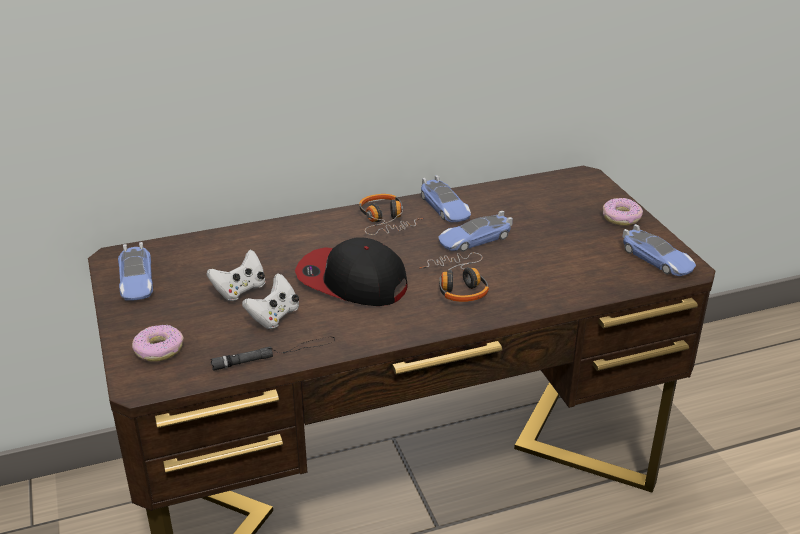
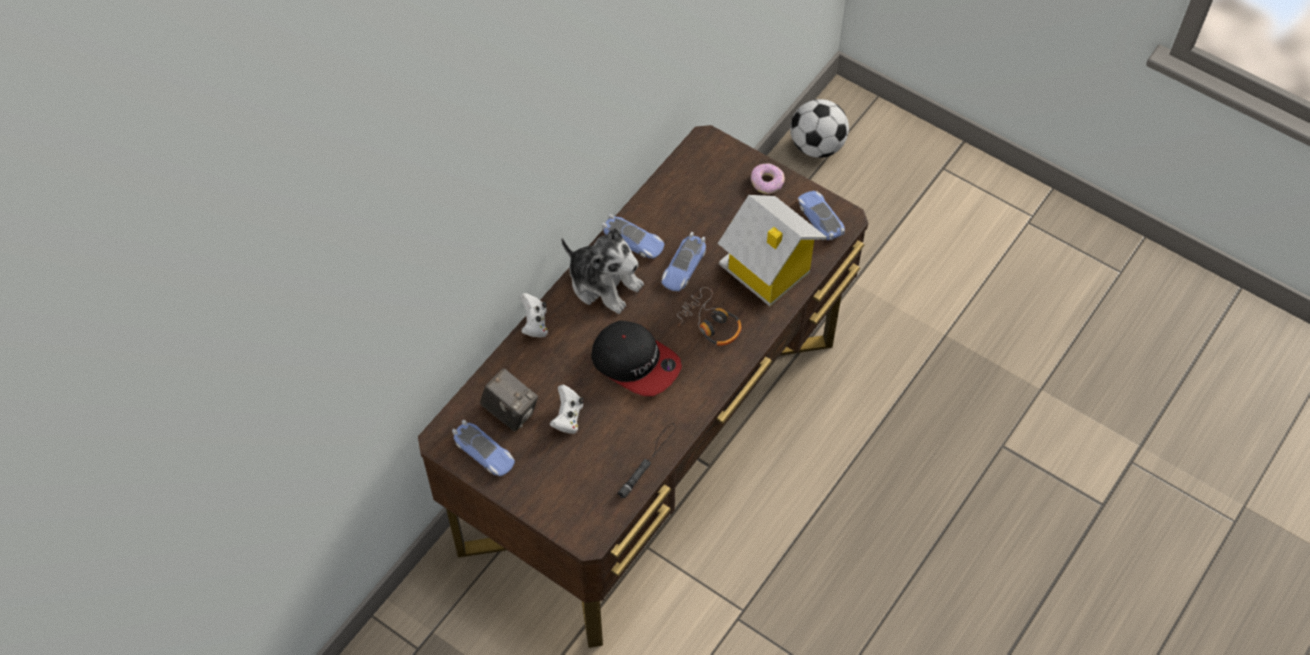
camera: 35 degrees left, 25 degrees up
(158, 349) = (569, 503): donut -> none
(196, 265) = (510, 412): none -> camera
(274, 317) = (615, 428): white game controller -> white game controller (534, 324)
(351, 281) = (636, 362): cap -> cap turned 135 degrees counterclockwise
(386, 221) = (604, 283): headphones -> plush toy
(559, 273) = (766, 271): none -> toy house
(657, 259) = (820, 219): toy car -> toy car turned 135 degrees counterclockwise
(750, 338) = (817, 146): none -> football

